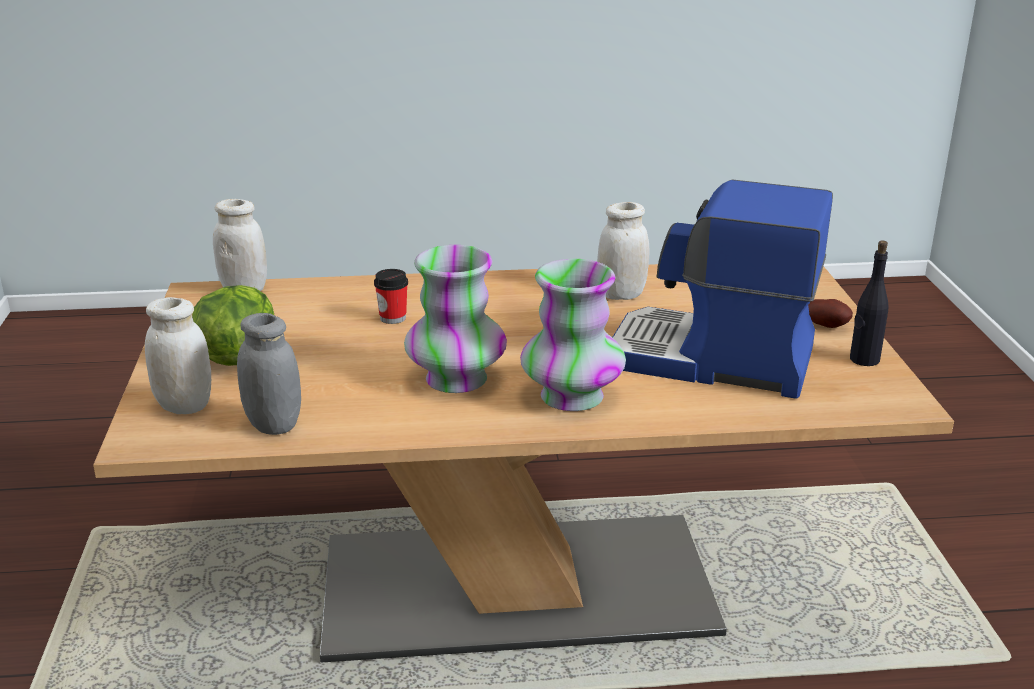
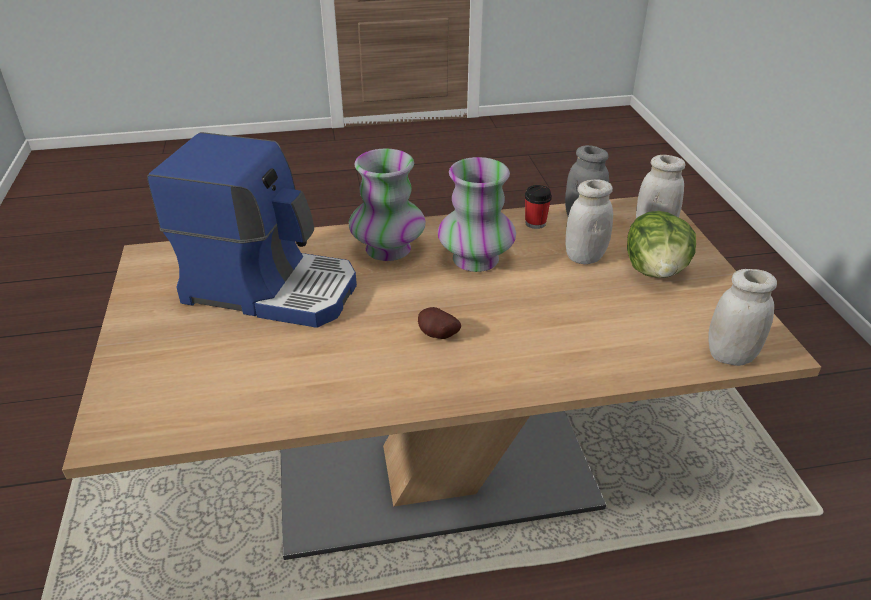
camera: 175 degrees right, 10 degrees up
(393, 318) = (556, 323): cup -> cup (535, 223)
(621, 294) = (333, 372): white jar -> white jar (584, 257)
(828, 326) = (144, 334): potato -> potato (437, 336)
(864, 359) = (143, 295): black bottle -> none

